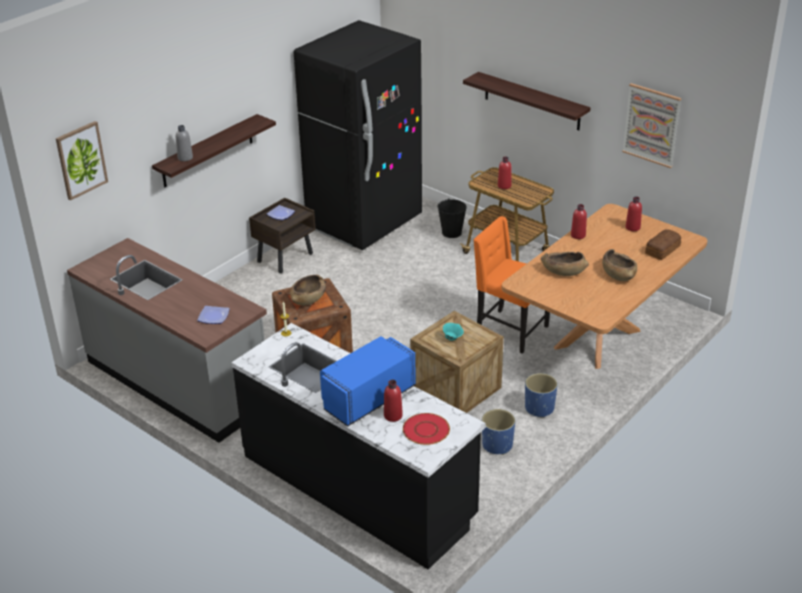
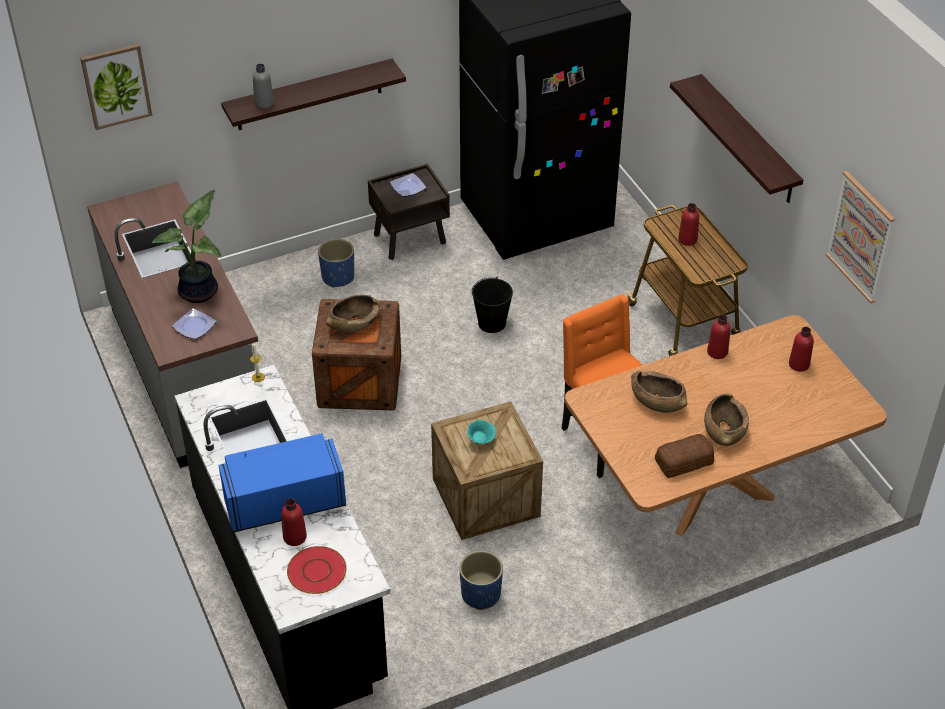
camera: 25 degrees right, 10 degrees up
(201, 295) = (201, 291): none -> potted plant
(452, 232) = (634, 268): black bucket -> black bucket (492, 323)
(539, 408) = (566, 563): blue planter -> blue planter (338, 277)
(661, 250) = (810, 412): bread -> bread (682, 461)

